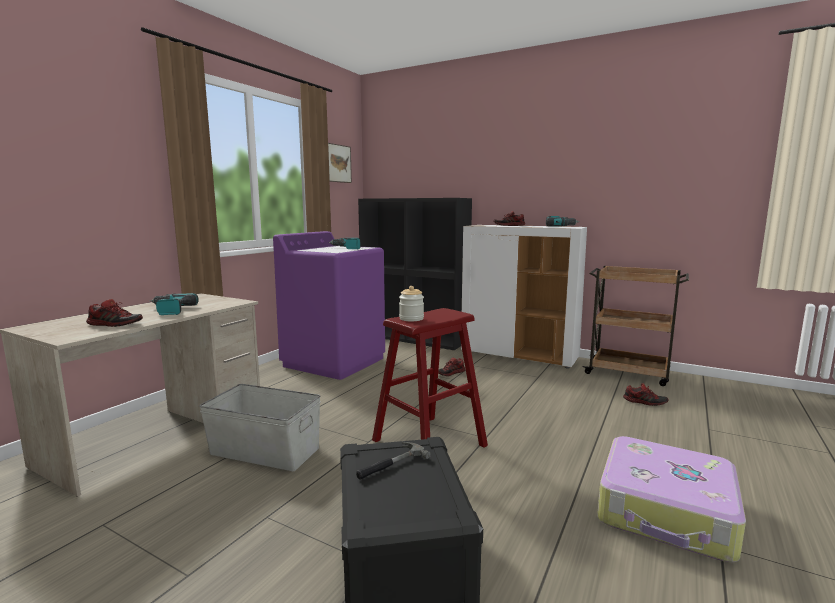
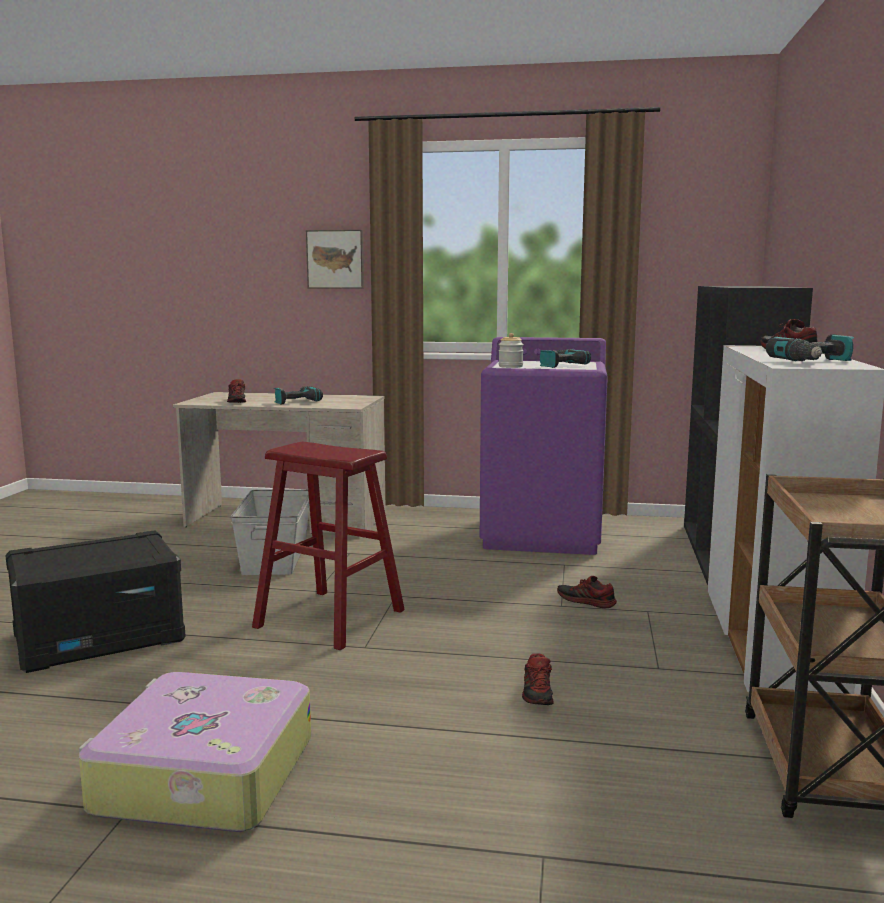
camera: 70 degrees right, 0 degrees up
(336, 163) = (684, 226): picture -> picture (336, 259)
(390, 464) = (119, 547): hammer -> none
(411, 318) = (306, 446): jar -> jar (510, 366)
(644, 402) = (635, 782): shoe -> shoe (538, 693)

